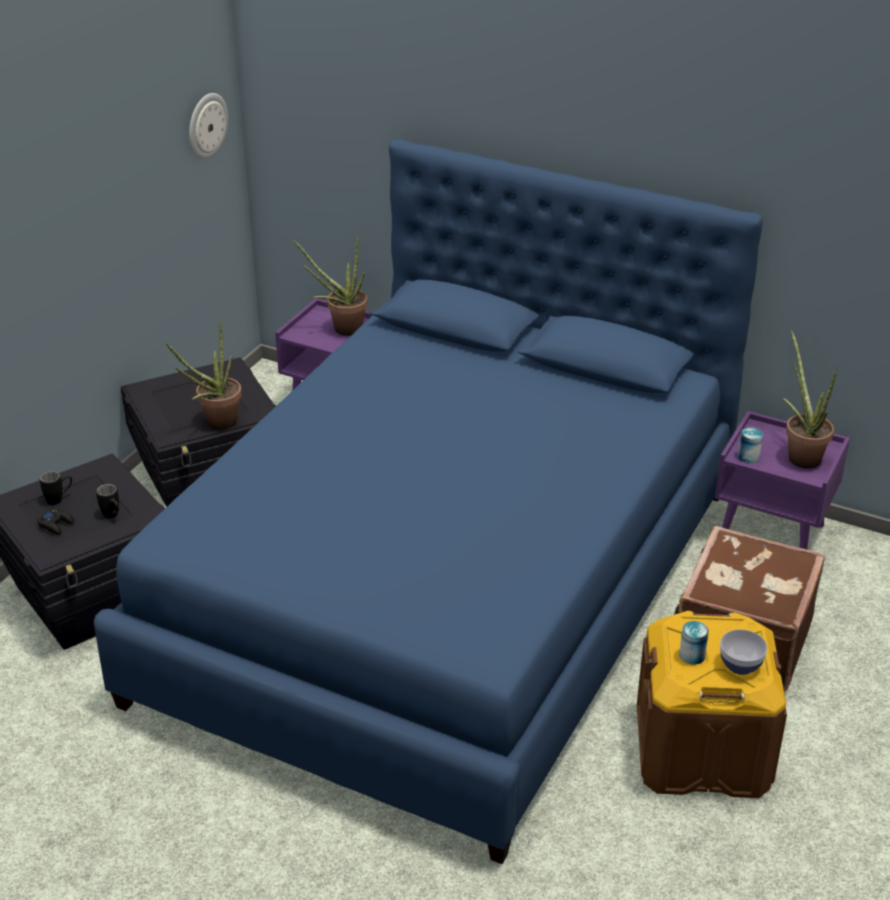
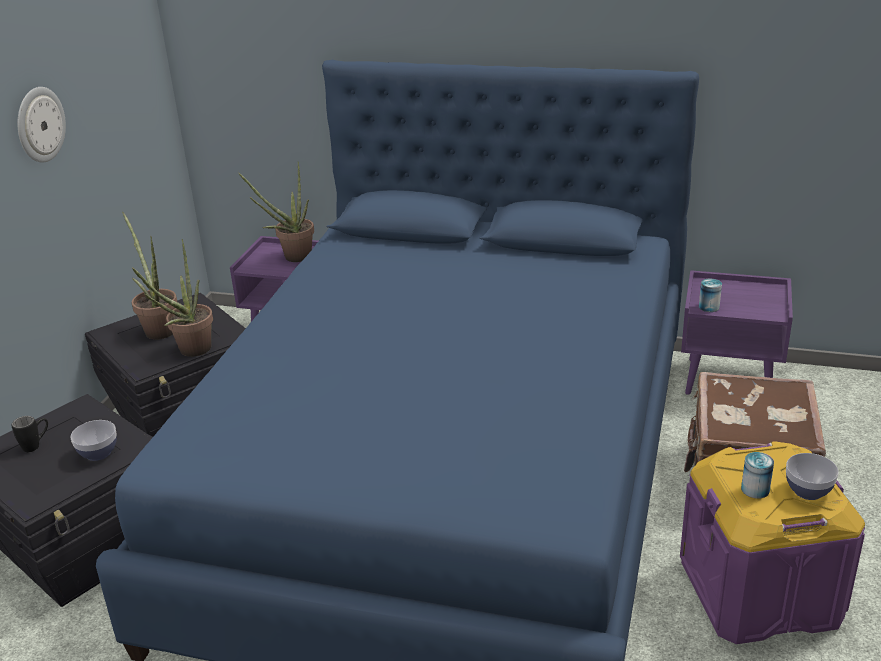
camera: 10 degrees left, 5 degrees down
(56, 524) = (36, 471): black game controller -> none
(113, 516) = (98, 453): black mug -> bowl
(206, 125) = (139, 73): wall clock -> wall clock (39, 124)
(702, 750) = (759, 591): brown storage box -> purple storage box
(800, 455) = (754, 299): potted plant -> potted plant (158, 328)

